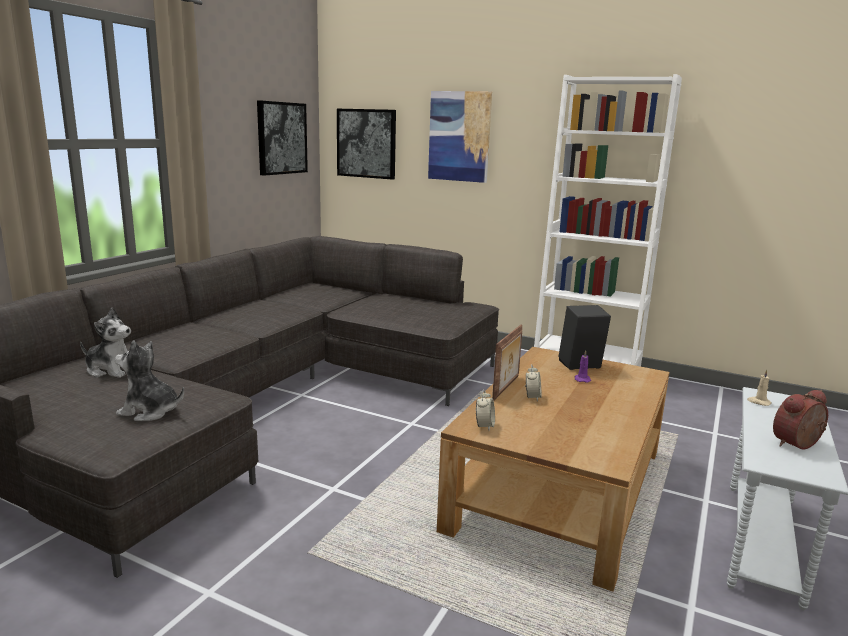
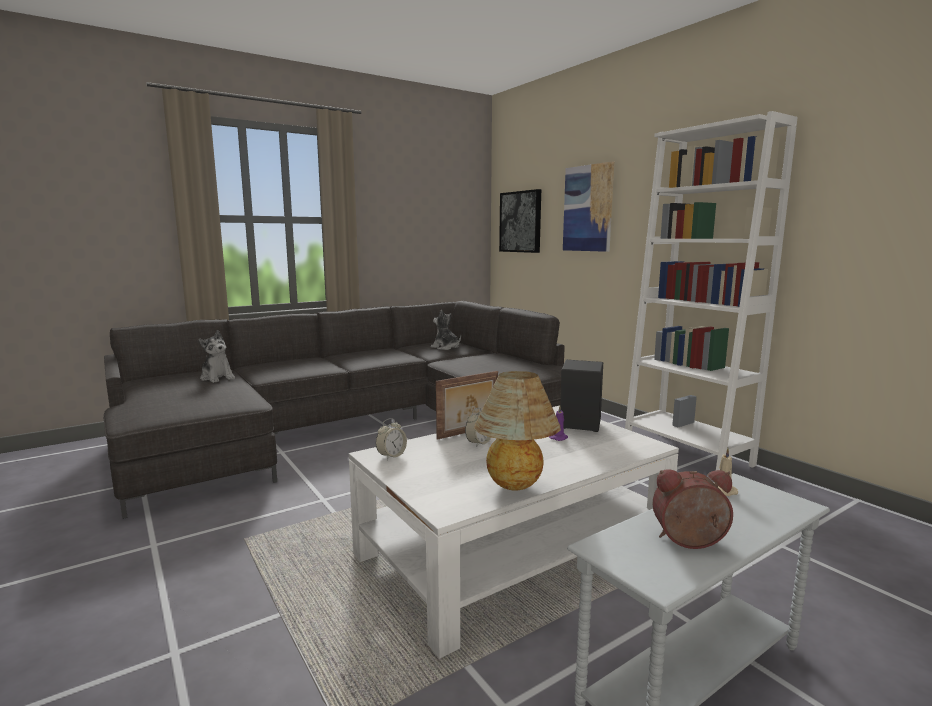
camera: 30 degrees right, 5 degrees down
(150, 411) = (190, 403): plush toy -> plush toy (445, 347)
(281, 138) = (446, 219): picture -> none
(560, 487) = (514, 550): brown coffee table -> white coffee table
(623, 431) = (516, 487): none -> table lamp

